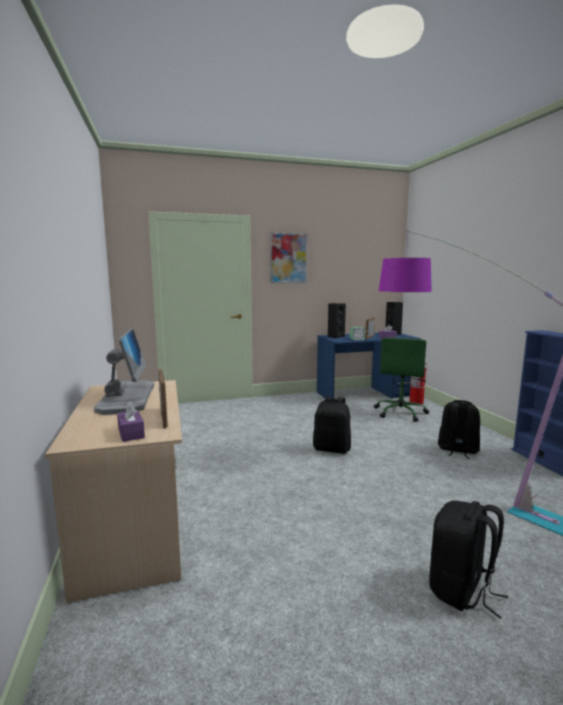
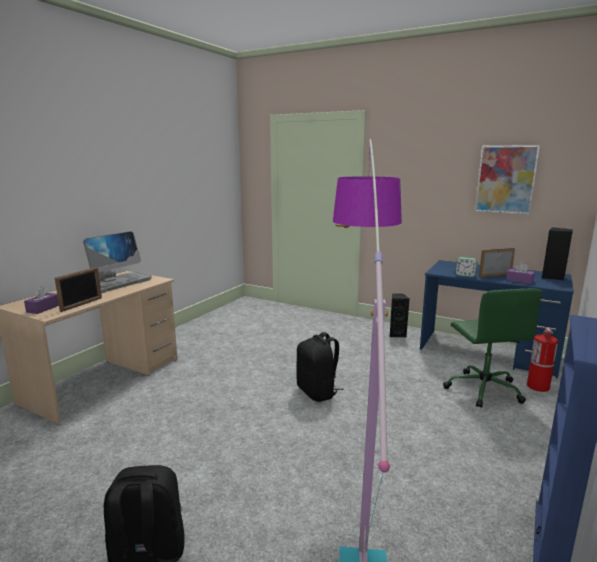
camera: 45 degrees right, 5 degrees up
(288, 258) = (408, 160): picture -> picture (506, 179)
(335, 337) = (452, 266): black speaker -> black speaker (397, 334)
(400, 412) = (483, 389): green office chair -> green office chair turned 75 degrees counterclockwise
(457, 450) = (450, 461): black backpack -> none

